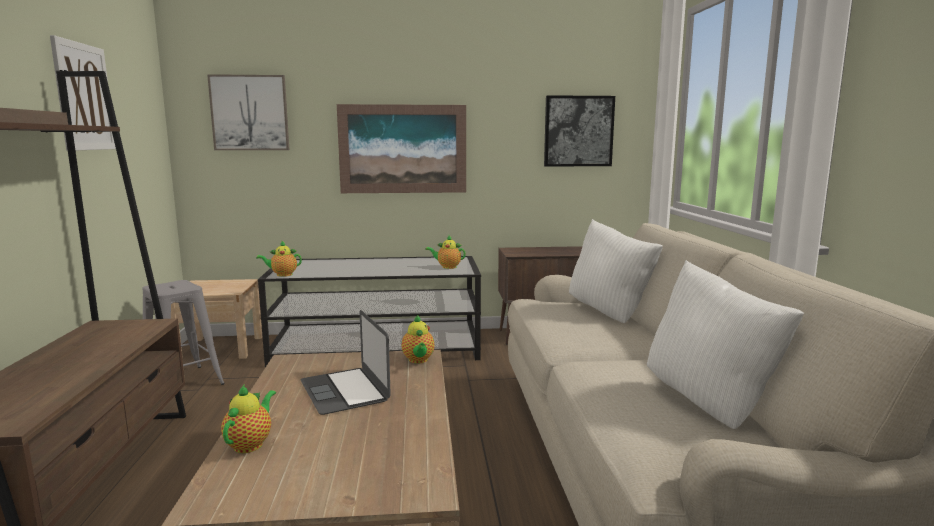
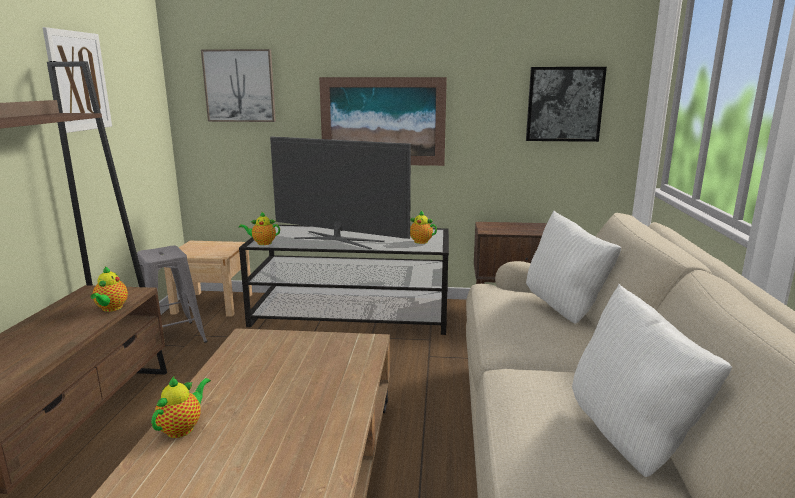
camera: 10 degrees right, 5 degrees up
(344, 390) = (284, 375): laptop -> none
(364, 268) = (339, 240): none -> television
(418, 360) = (364, 346): teapot -> teapot (111, 308)

